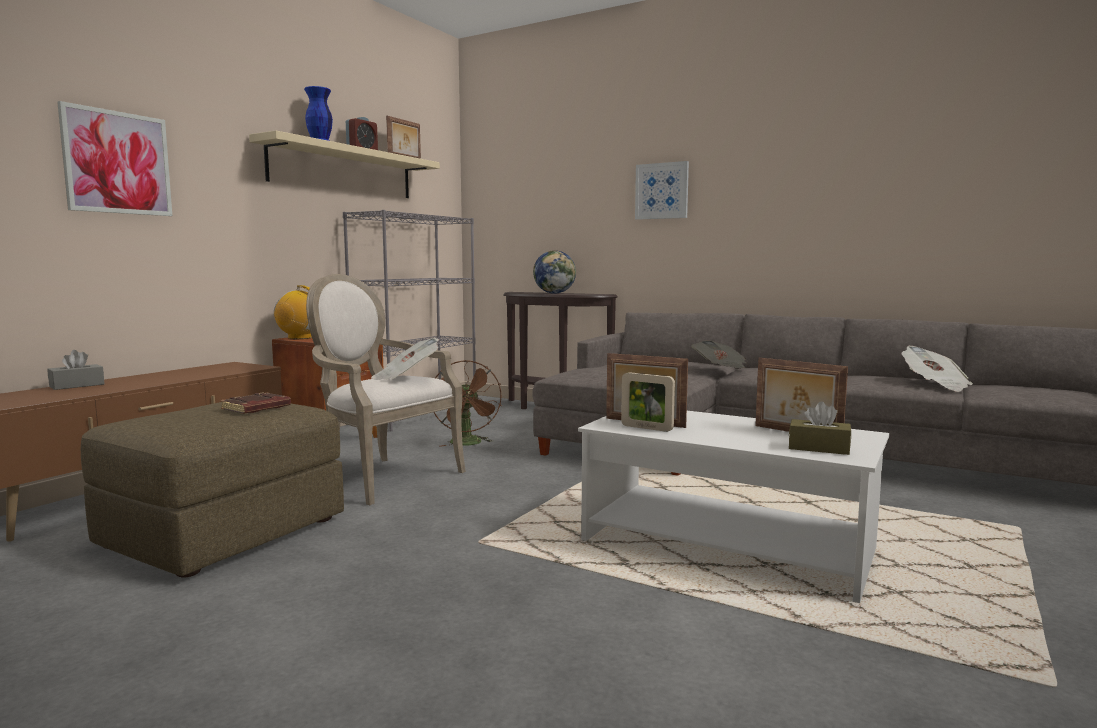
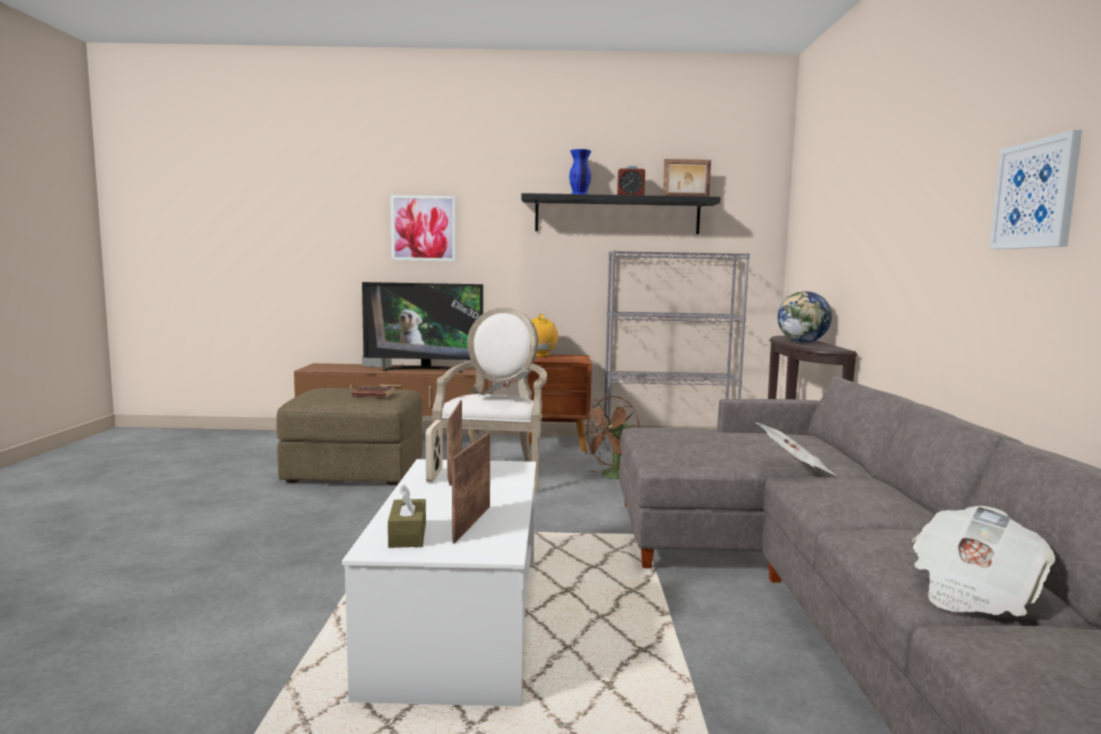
camera: 60 degrees right, 0 degrees up
(178, 376) = (424, 370): none -> television
(344, 171) = (617, 215): beige shelf -> black shelf
(662, 191) = (901, 216): picture -> picture (1035, 194)

